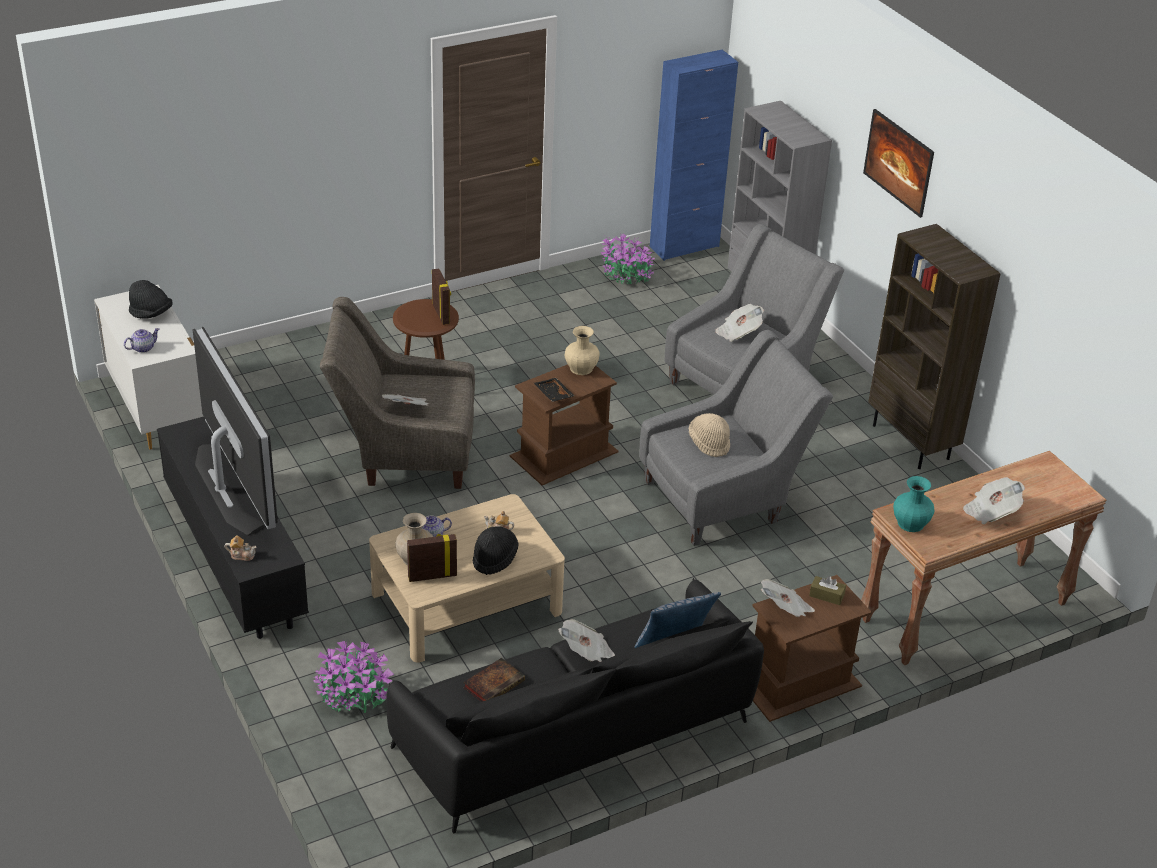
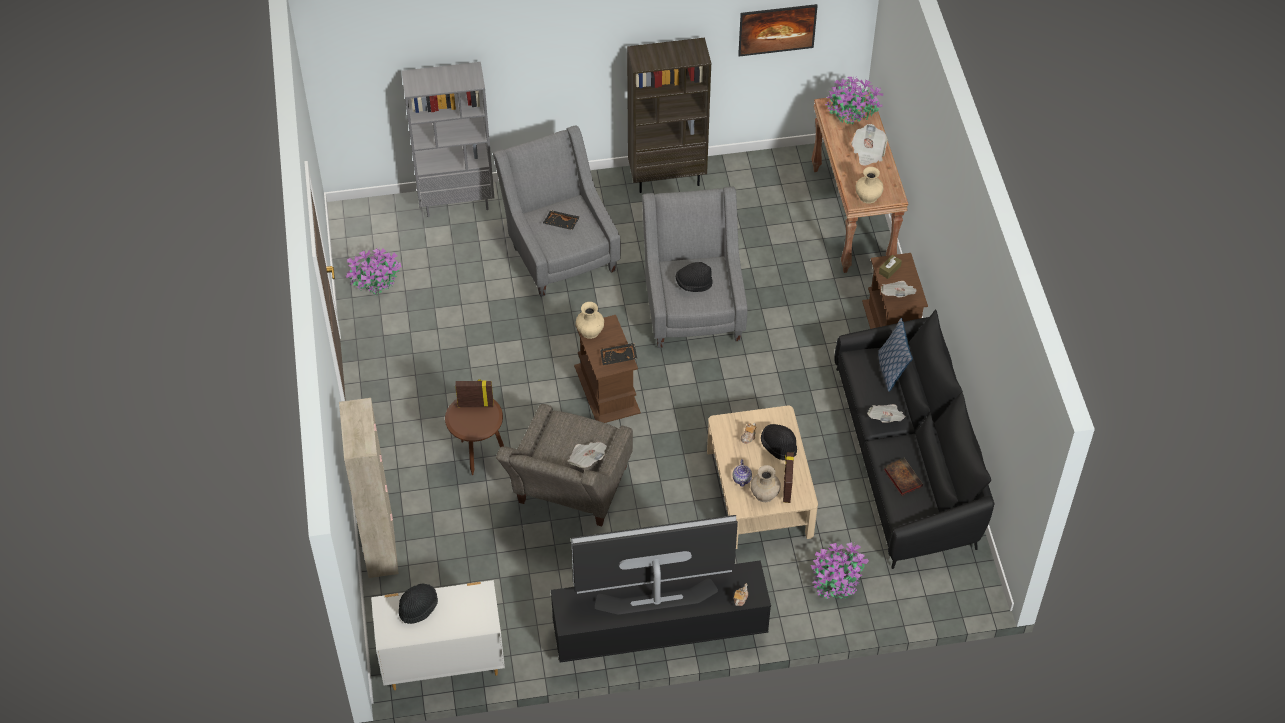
camera: 70 degrees left, 15 degrees up
(142, 348) = (471, 620): teapot -> none
(288, 345) = (381, 548): none -> beige cabinet
(684, 246) = (348, 228): blue cabinet -> none
(709, 443) = (693, 284): beige hat -> black hat
(738, 332) = (561, 223): newspaper -> black tray
(896, 178) = (563, 45): picture -> picture (776, 40)
(911, 523) = (868, 196): turquoise vase -> beige vase
(1053, 486) = (852, 112): none -> potted plant

